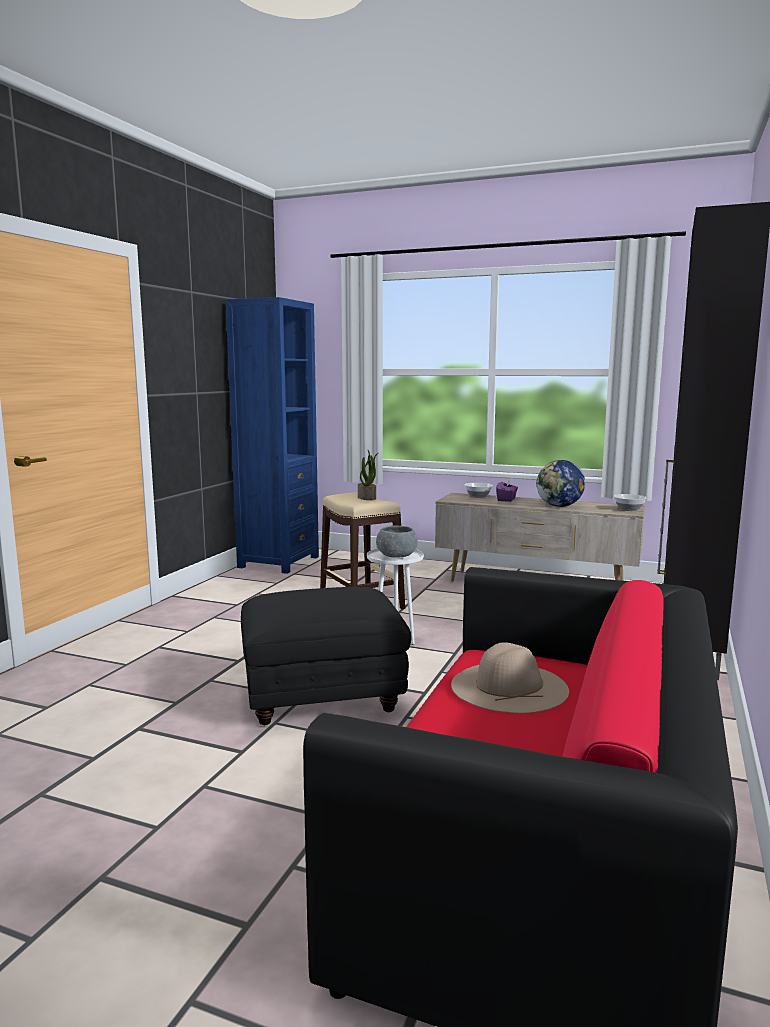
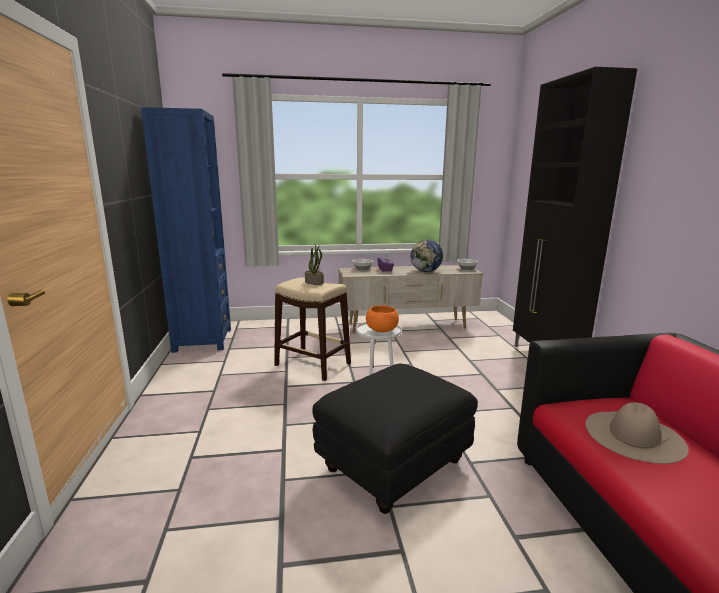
camera: 30 degrees left, 5 degrees up
(397, 556) = (382, 330): grey bowl -> orange bowl

